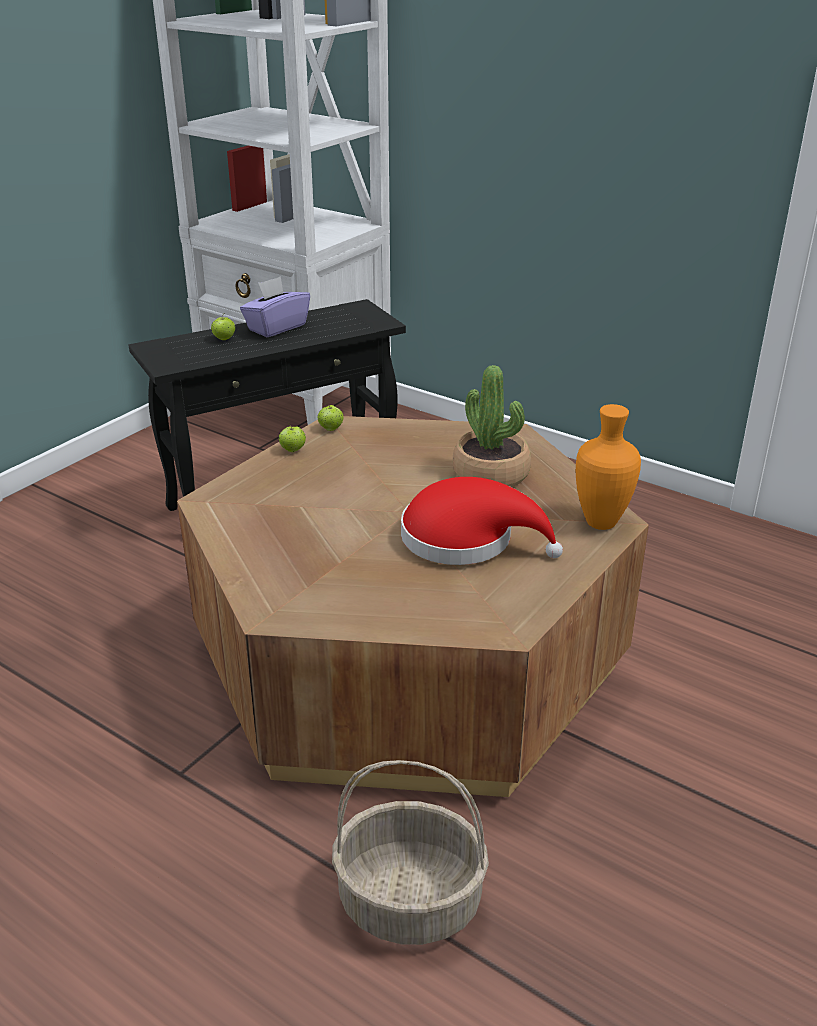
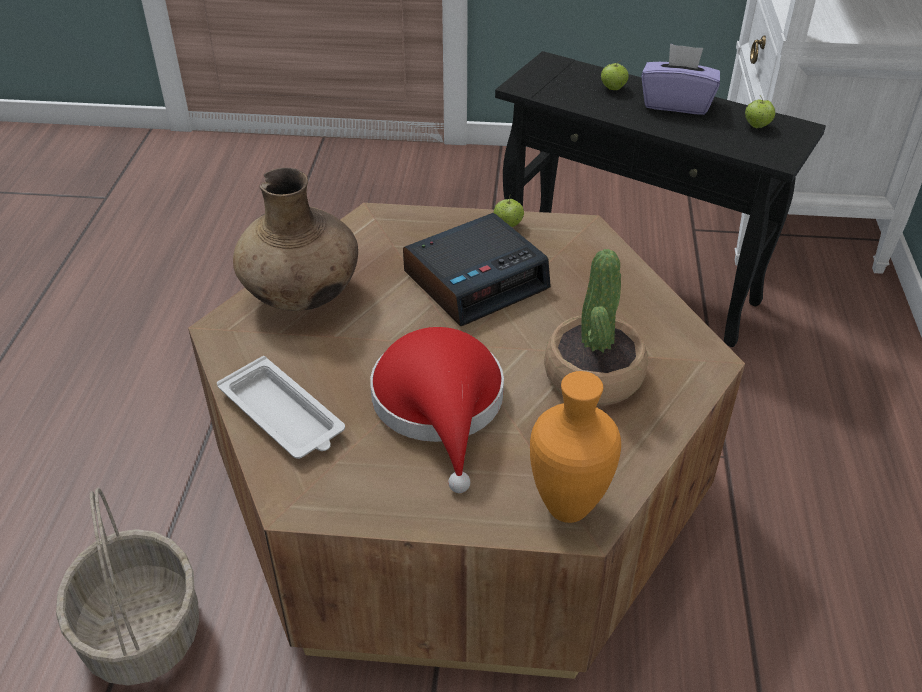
camera: 60 degrees right, 10 degrees up
(270, 563) = (302, 295): none -> brown vase
(331, 429) = (573, 230): apple -> apple (757, 126)
(342, 483) = (476, 280): none -> alarm clock
(412, 611) = (283, 416): none -> white tray

